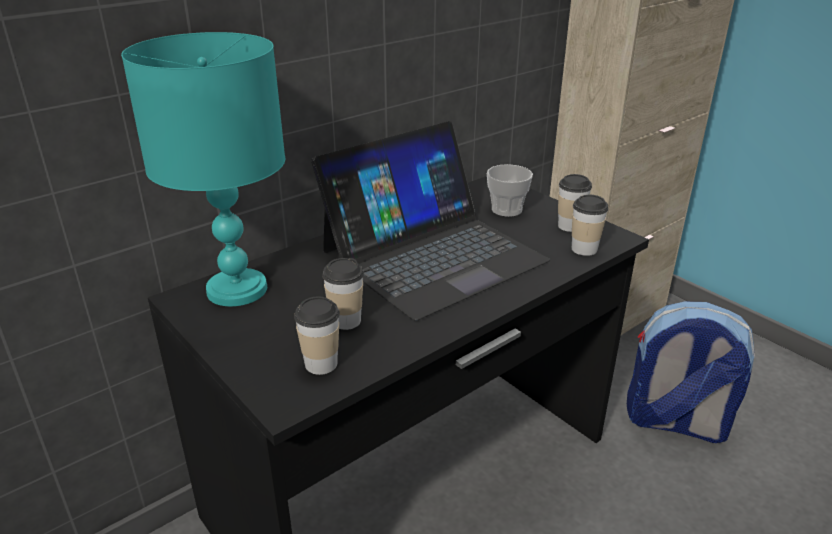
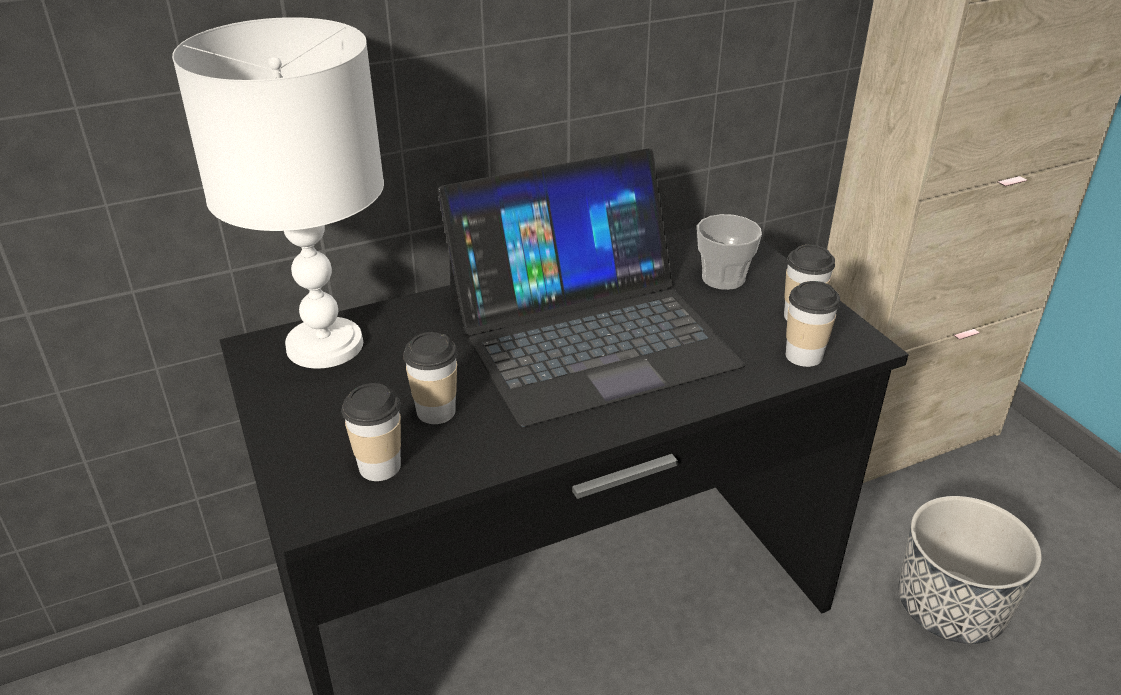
camera: 15 degrees right, 5 degrees up
(235, 290) = (323, 346): turquoise table lamp -> white table lamp
(675, 422) = (949, 607): backpack -> planter

